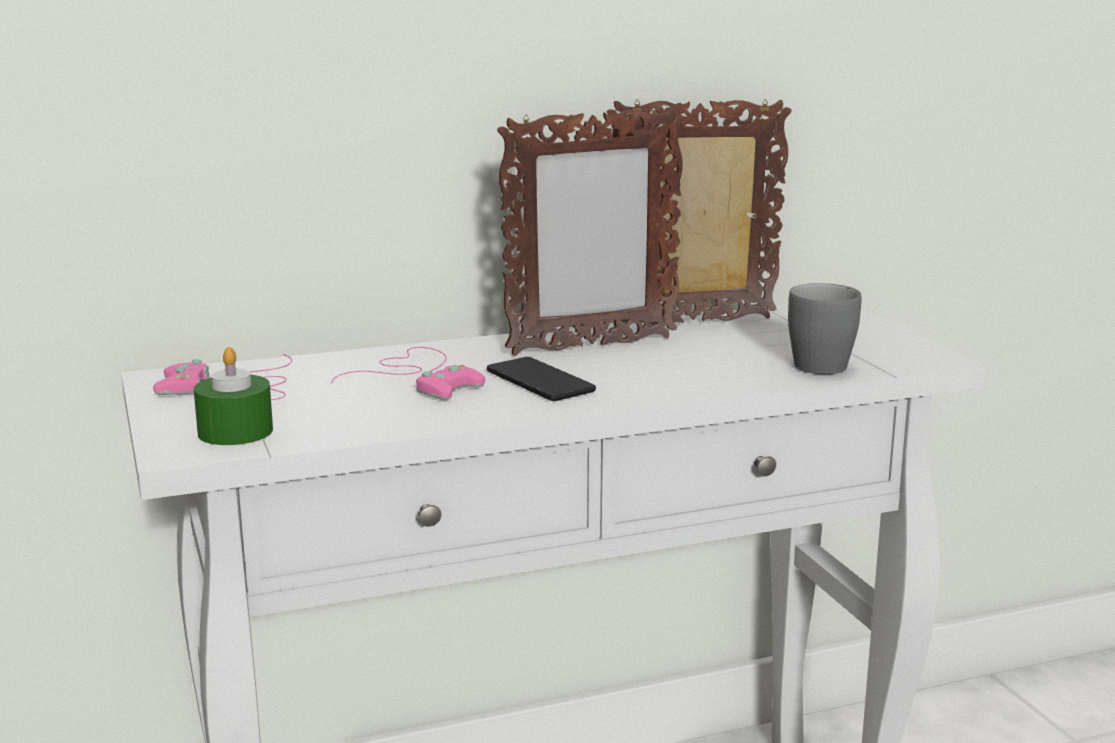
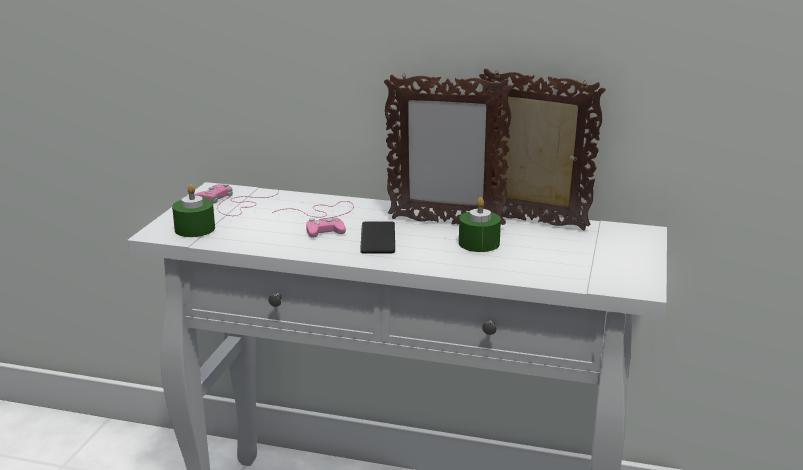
camera: 35 degrees right, 5 degrees up
(677, 357) = (479, 243): none -> green candle
(816, 361) = (556, 269): grey mug -> none

